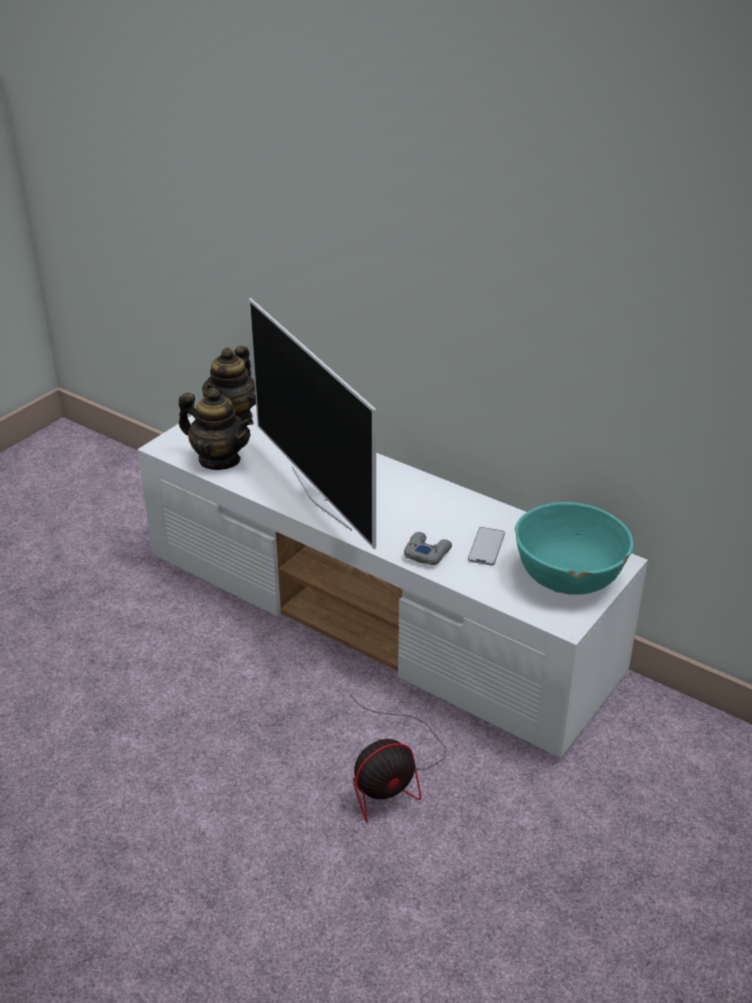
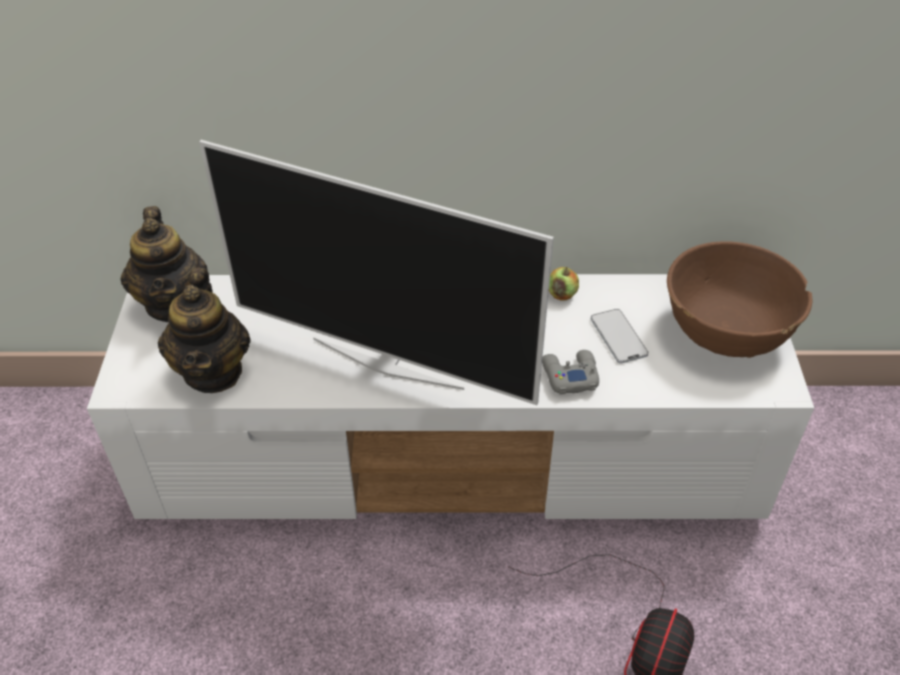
camera: 35 degrees left, 10 degrees up
(219, 460) = (213, 371): teapot -> teapot turned 90 degrees clockwise
(477, 508) = (562, 294): none -> apple
(568, 576) = (726, 331): turquoise bowl -> brown bowl

